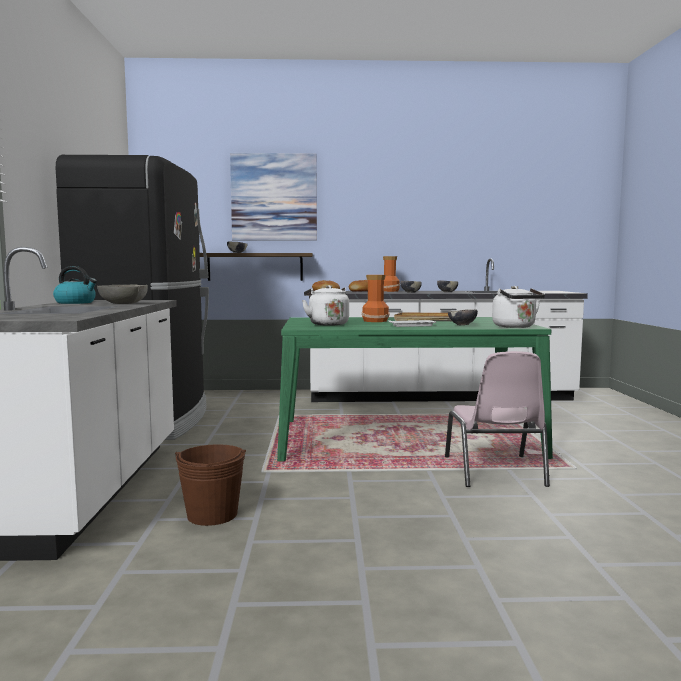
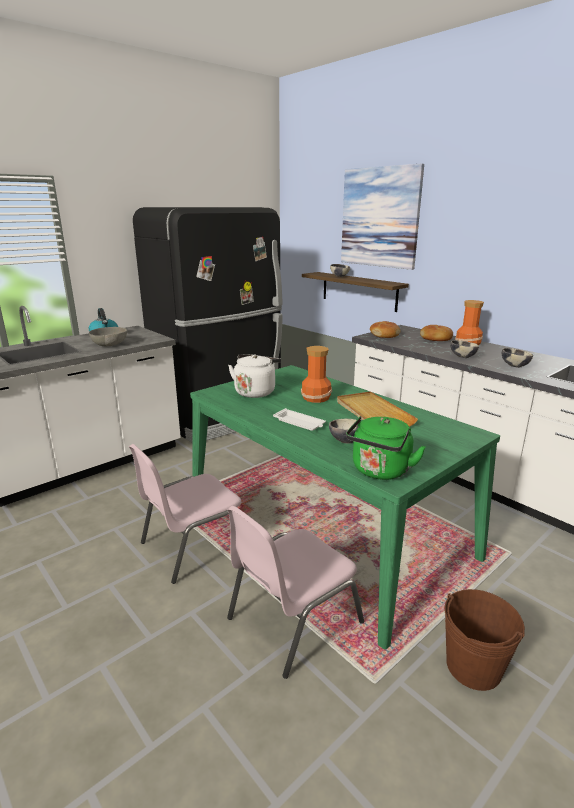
camera: 50 degrees right, 15 degrees up
(212, 514) = (72, 525): brown bucket -> brown bucket (473, 666)
(353, 477) = (192, 546): none -> pink chair
(516, 327) = (380, 471): white kettle -> green kettle

